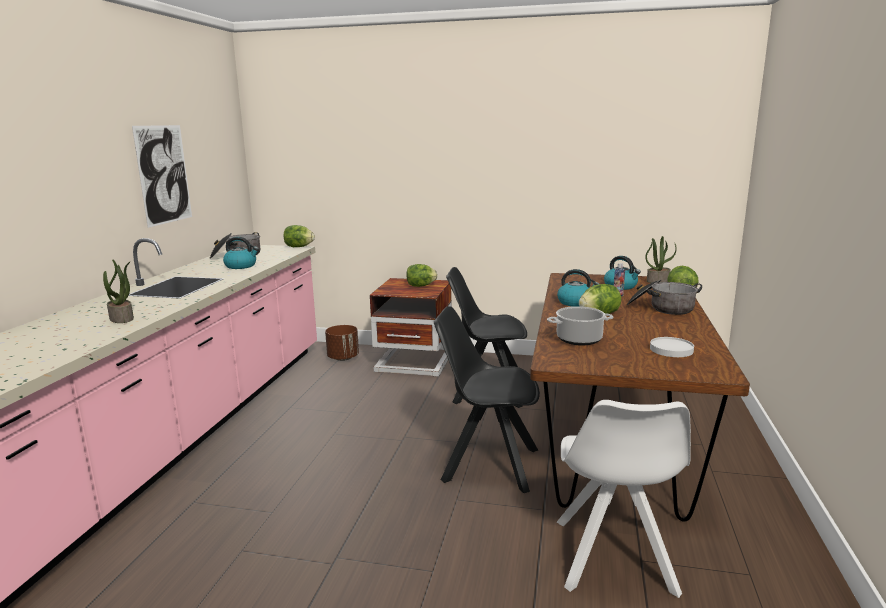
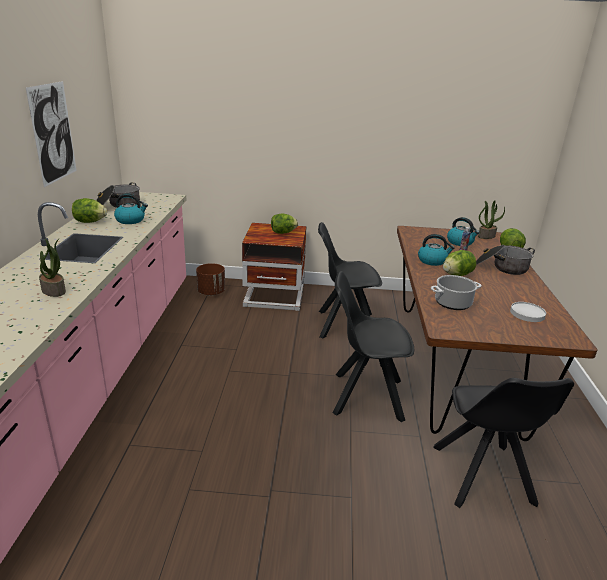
camera: 10 degrees left, 10 degrees up
(299, 247) = (172, 195): lettuce -> lettuce (90, 222)
(613, 558) = (483, 477): white chair -> black chair

